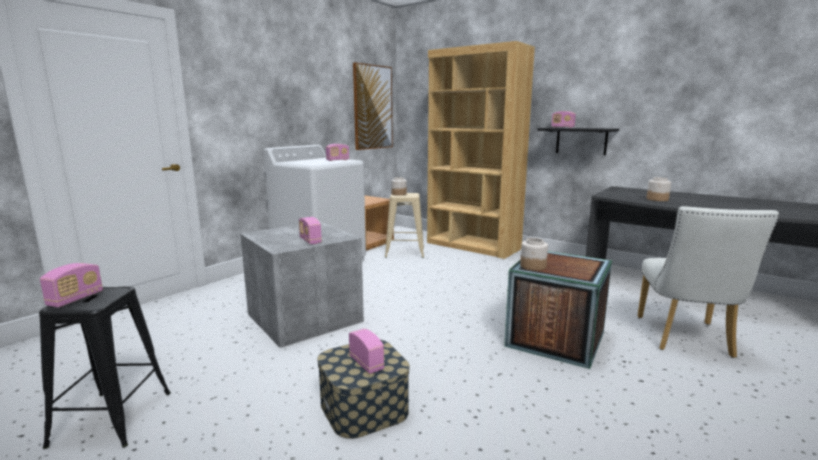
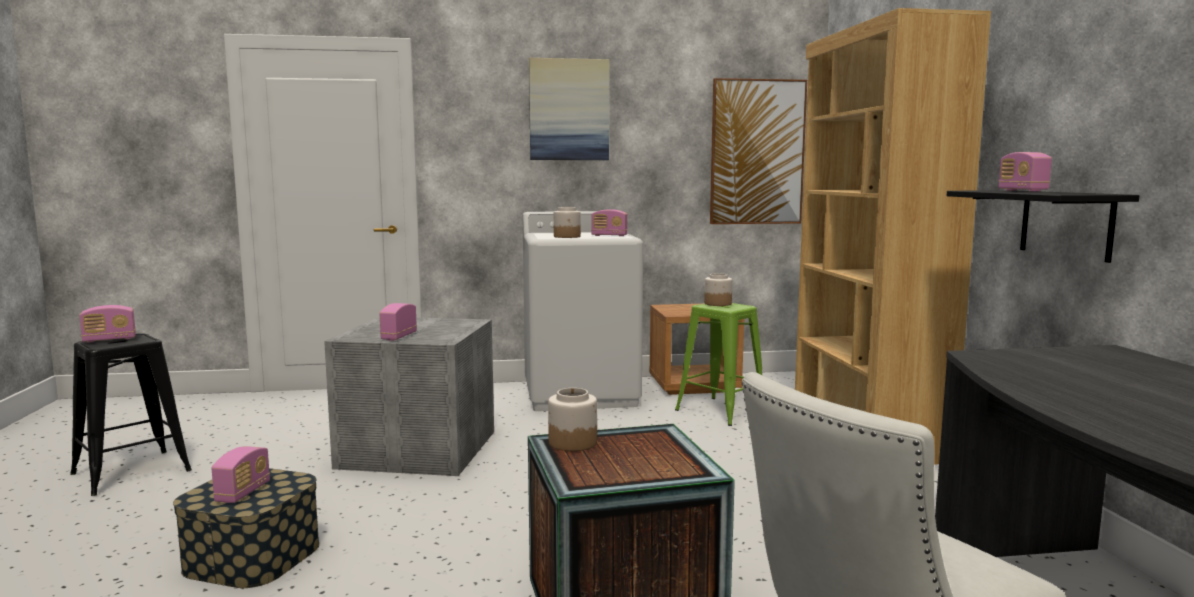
camera: 45 degrees right, 5 degrees down
(283, 77) = (569, 110): none -> picture
(404, 252) = (720, 411): beige stool -> green stool
(657, 199) = (1082, 385): jar -> jar (567, 236)

